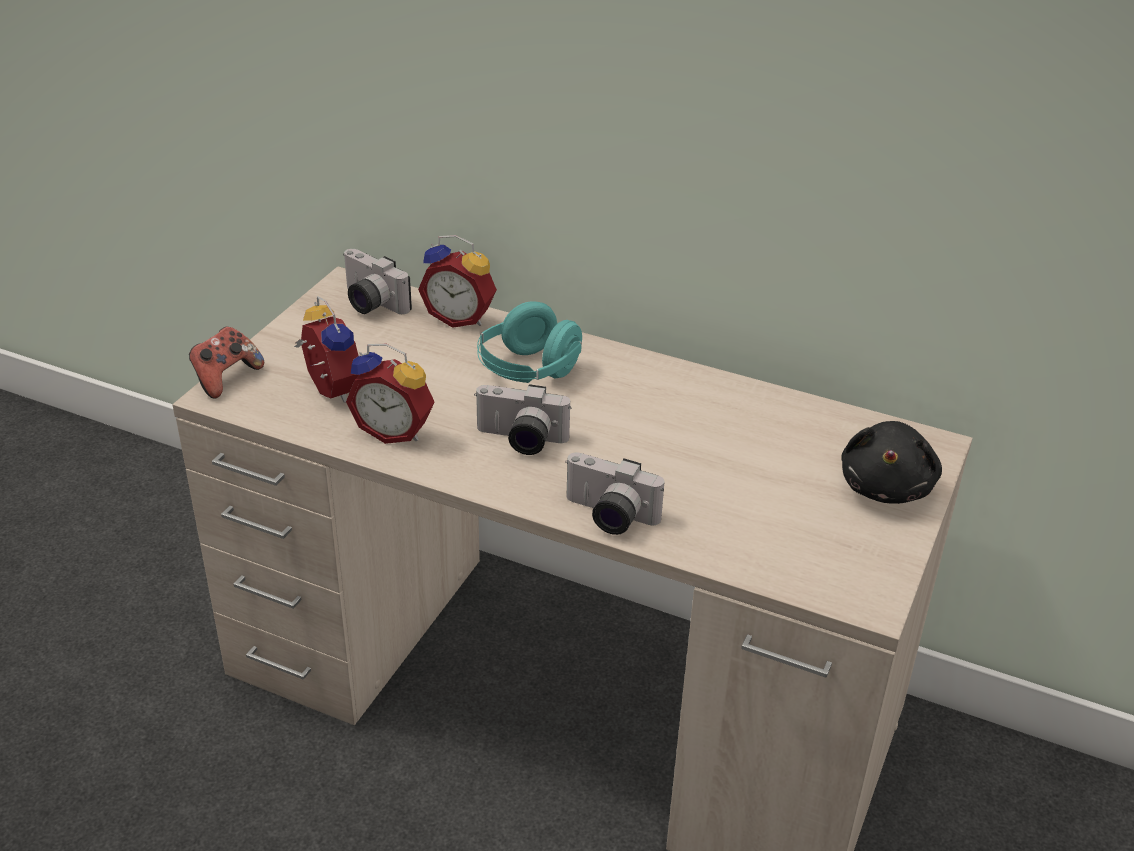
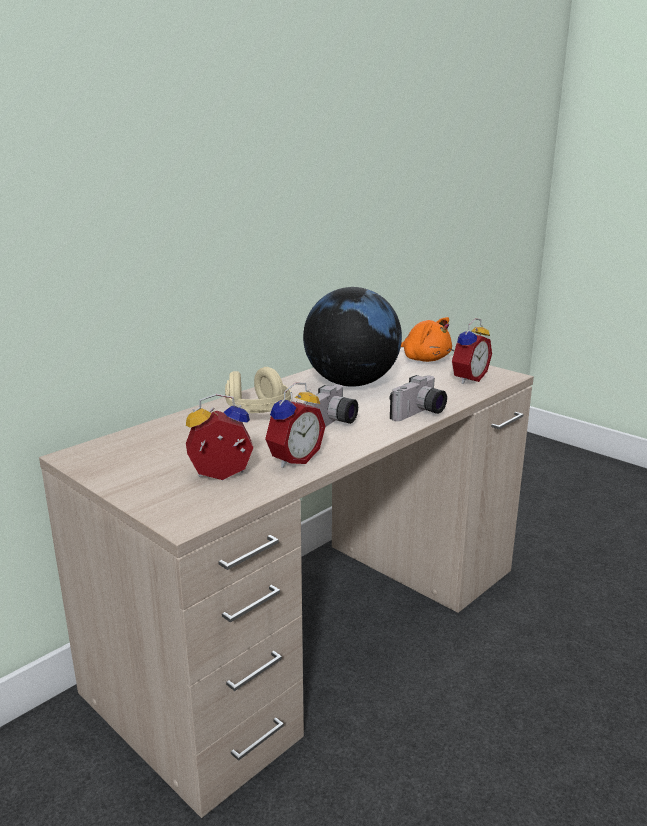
camera: 70 degrees left, 15 degrees down
(226, 378) = (161, 516): game controller -> none
(369, 303) = (114, 450): camera -> none
(460, 317) = (171, 424): alarm clock -> alarm clock (467, 379)
(528, 371) = (257, 413): turquoise headphones -> beige headphones
(701, 428) = (351, 383): none -> globe
(886, 486) = (423, 359): black plush toy -> orange plush toy

